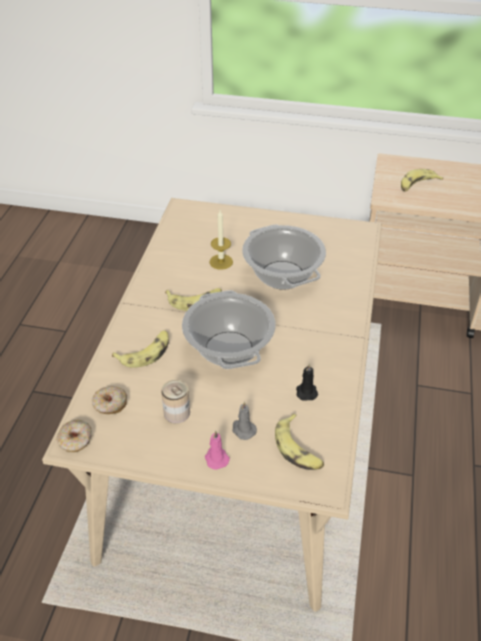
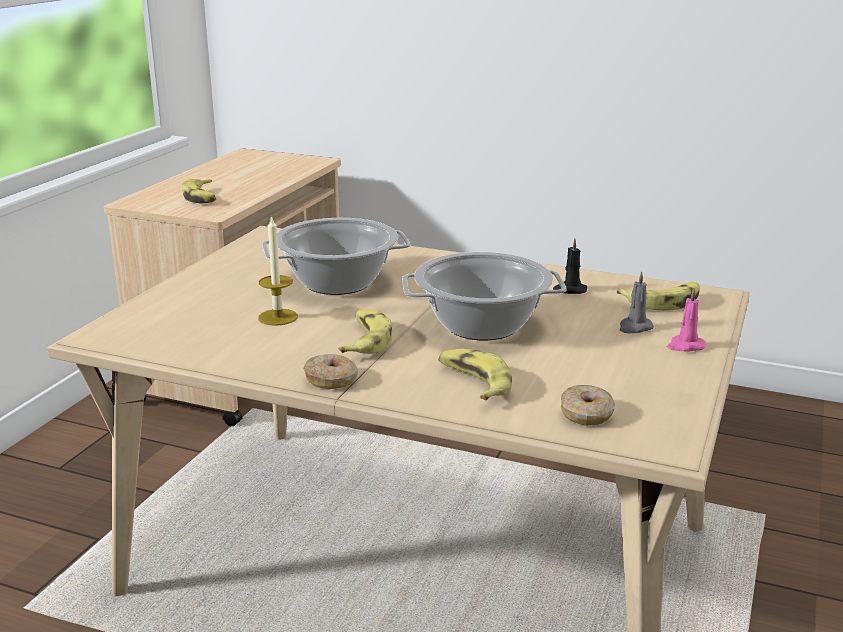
camera: 80 degrees left, 20 degrees down
(75, 440) = (665, 444): donut -> donut (332, 379)
(177, 412) = (604, 366): can -> none

